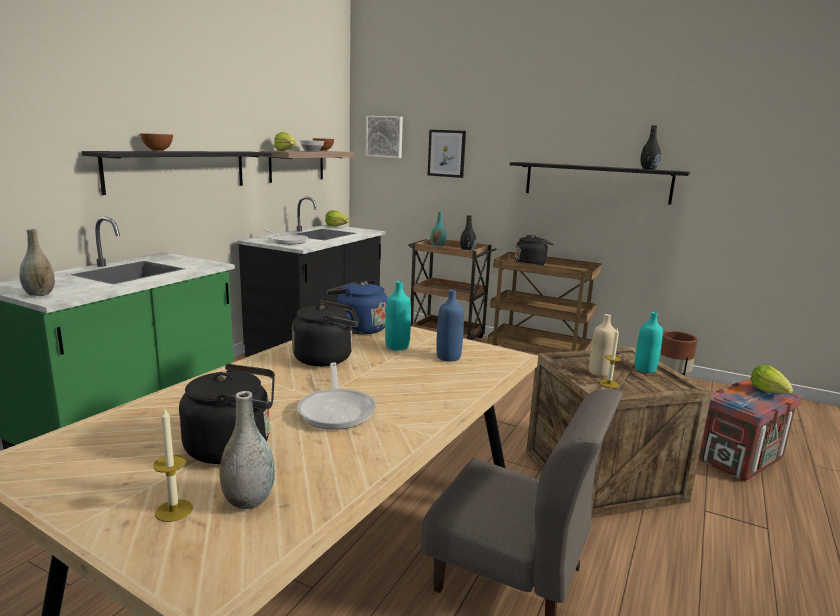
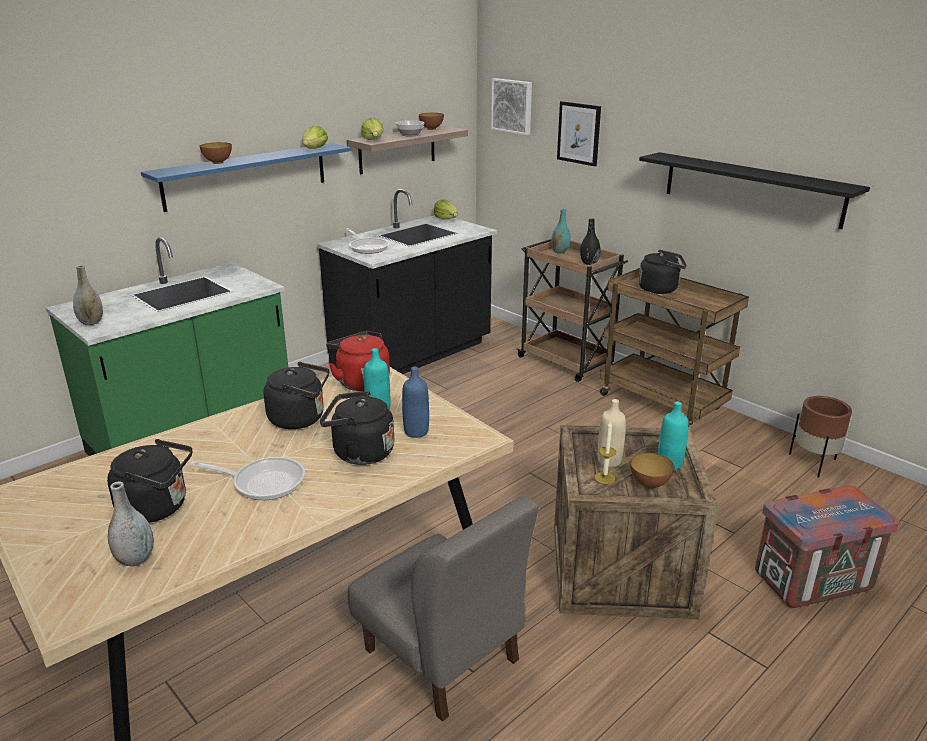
camera: 20 degrees right, 10 degrees up
(174, 510) = (83, 557): candle -> none
(179, 170) = (246, 176): black shelf -> blue shelf
(337, 410) = (263, 482): frying pan -> frying pan turned 90 degrees counterclockwise
(358, 328) = (361, 382): blue kettle -> red kettle
(412, 377) = (359, 453): none -> black kettle
(647, 384) = (649, 484): none -> bowl
(648, 169) = (812, 180): black vase -> none
(769, 392) = (857, 509): lettuce -> lettuce (314, 149)

